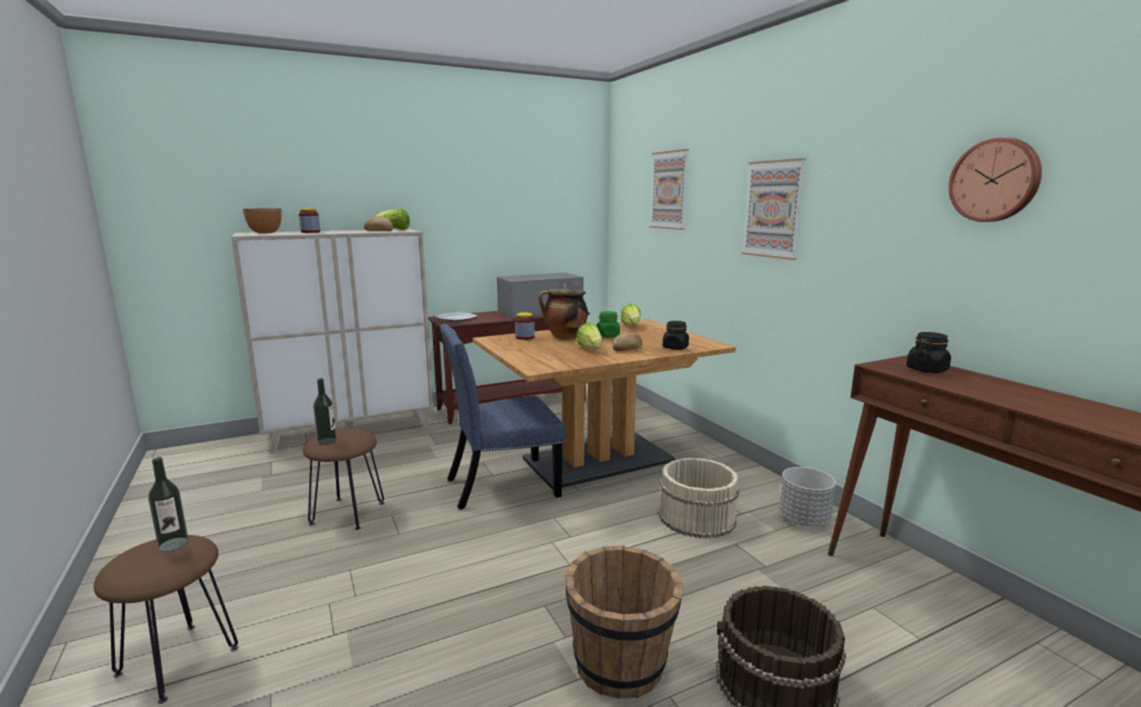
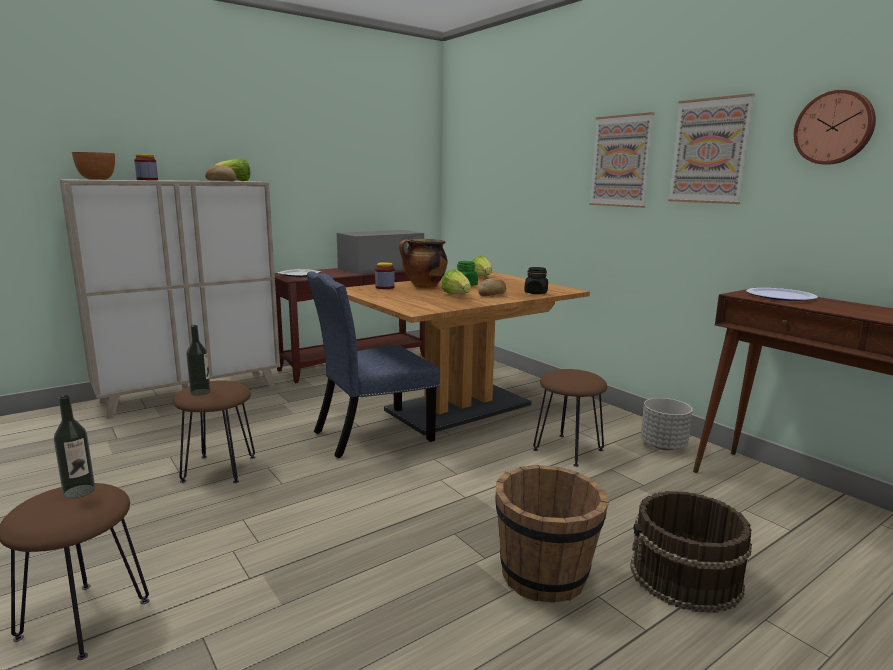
camera: 10 degrees left, 0 degrees up
(669, 190) = (510, 147): picture -> picture (709, 151)
(696, 517) = (568, 450): beige bucket -> brown stool
(927, 370) = (780, 296): black jar -> plate

